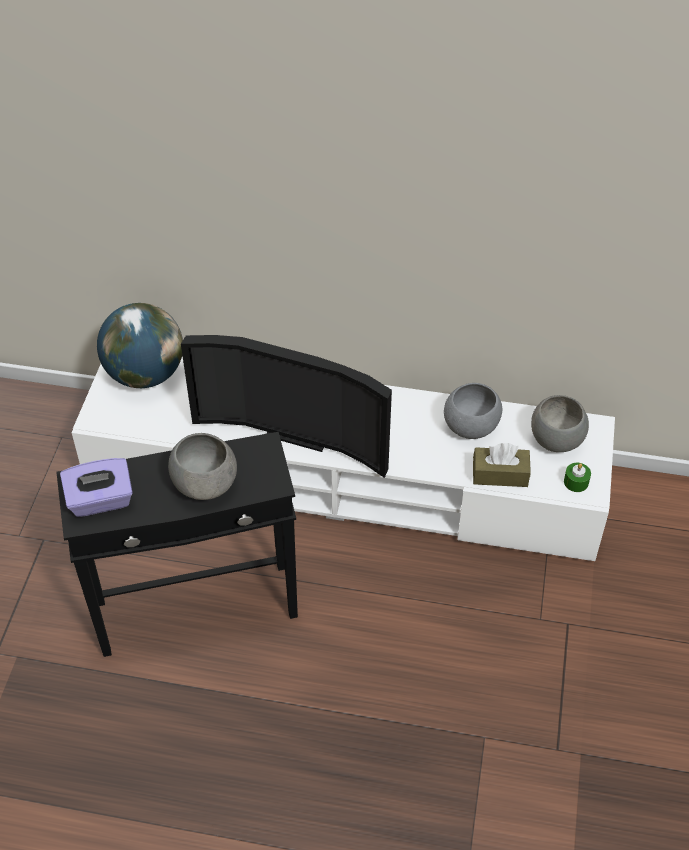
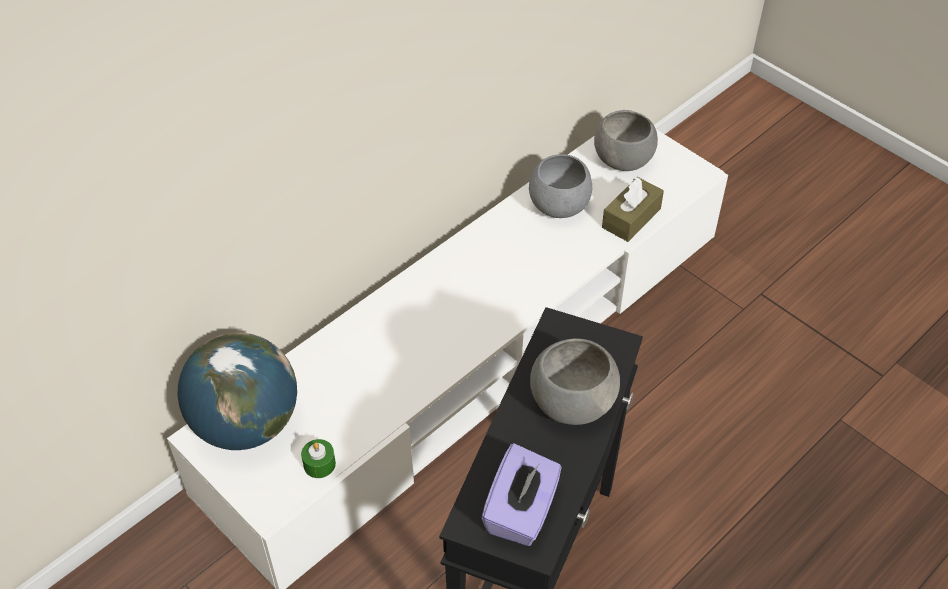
camera: 55 degrees left, 0 degrees up
(299, 431) = (450, 333): television -> none
(576, 482) = (680, 175): green candle -> green candle (319, 464)

